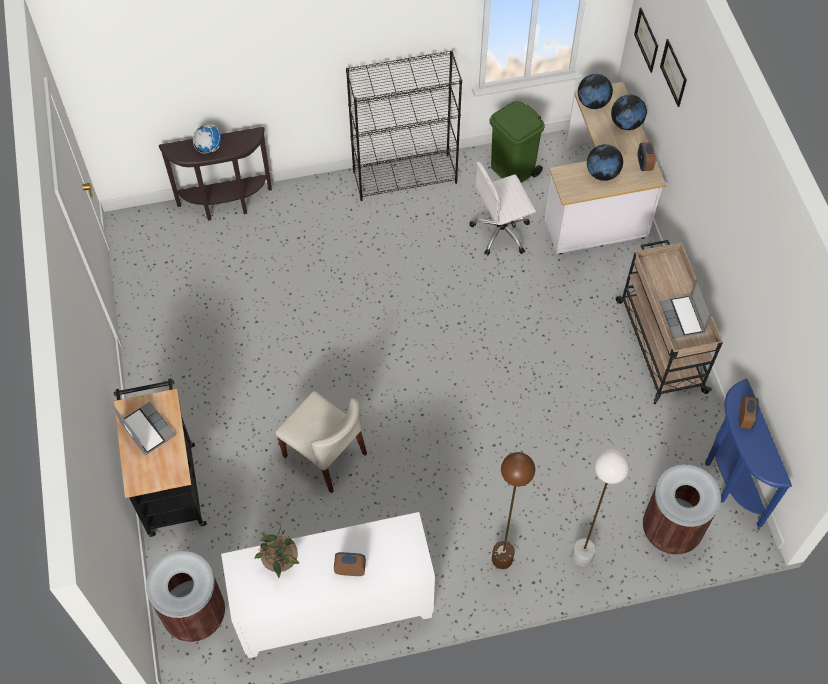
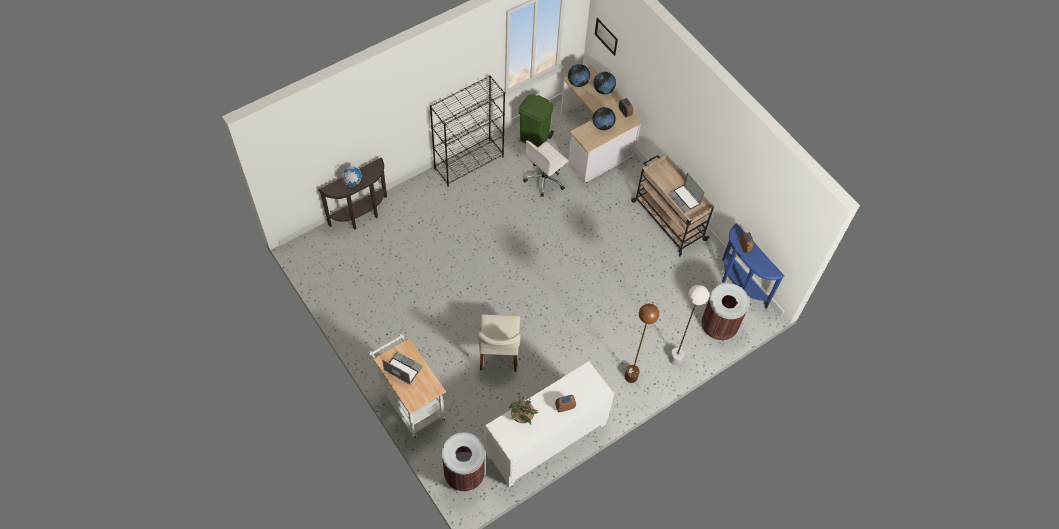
camera: 25 degrees left, 0 degrees up
(170, 483) = (411, 402): black cart -> white cart
(325, 455) = (499, 352): beige chair -> beige chair turned 75 degrees clockwise
(673, 72) = (634, 54): picture -> none

